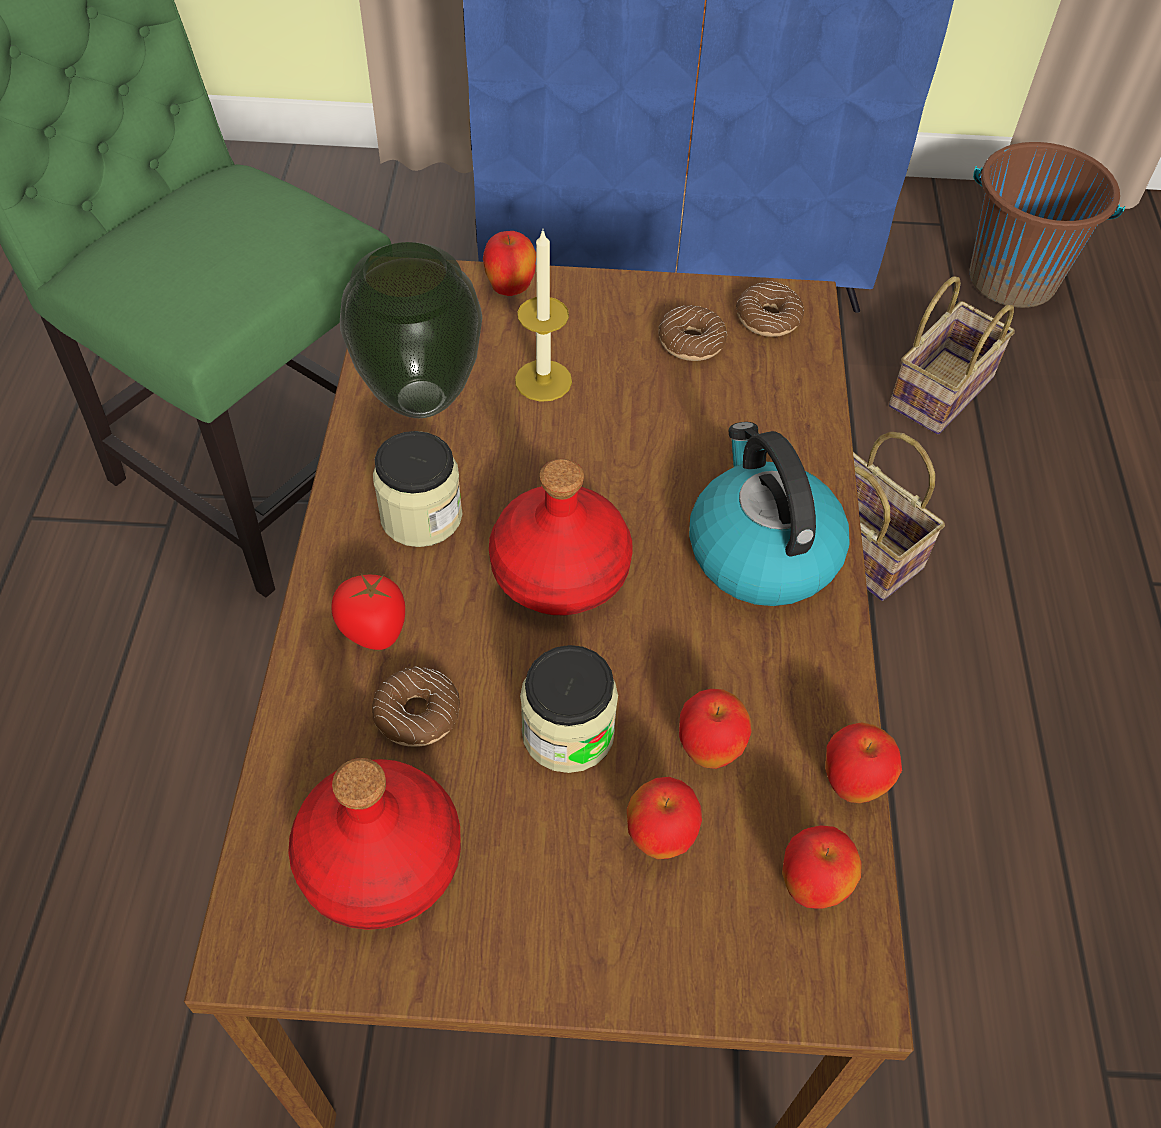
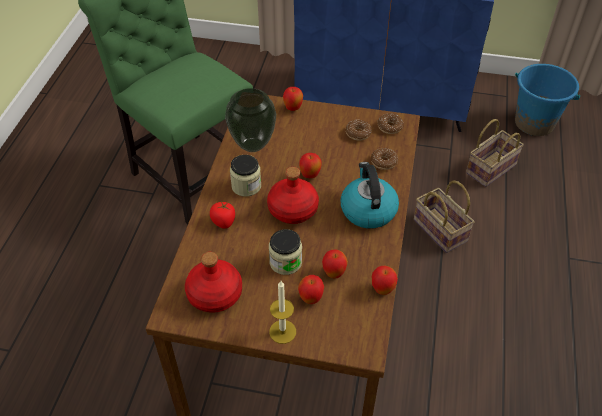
camera: 10 degrees right, 5 degrees down
(417, 714) = (234, 251): donut -> donut (384, 162)
(543, 380) = (299, 142): candle -> candle (282, 331)
(811, 887) = (360, 319): apple -> apple (310, 175)
(1012, 279) = (534, 123): brown bucket -> blue bucket

